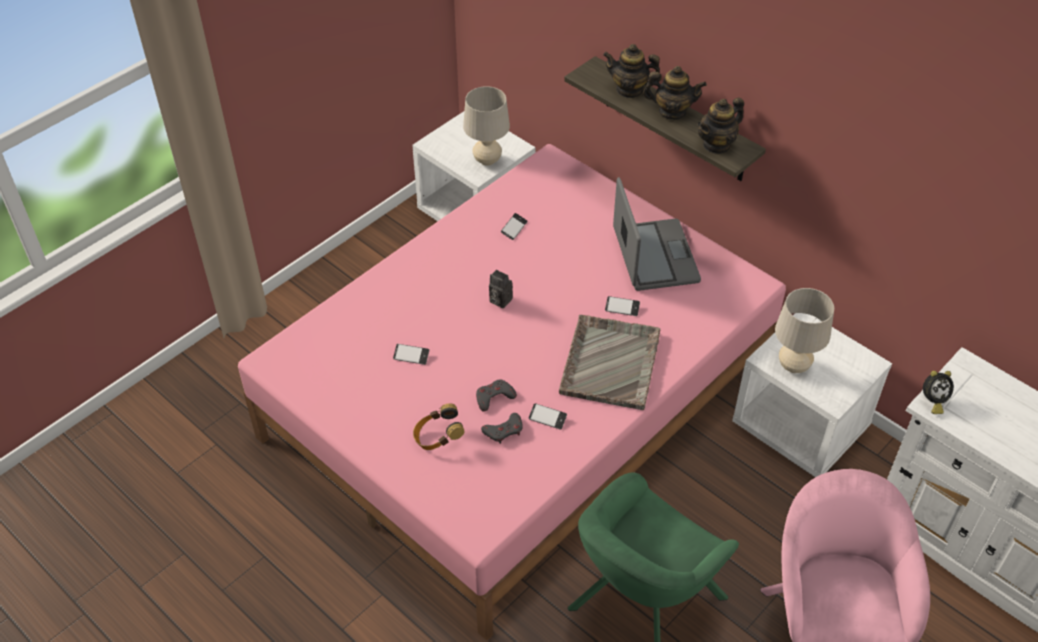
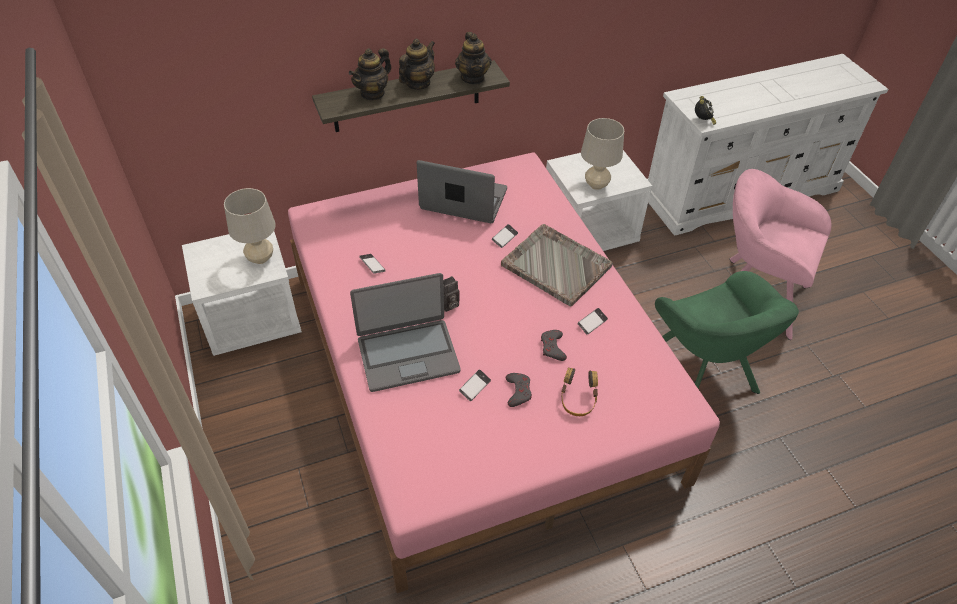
camera: 65 degrees left, 0 degrees up
(421, 296) = (408, 354): none -> laptop
(504, 430) = (591, 354): grey game controller -> grey game controller (518, 391)

